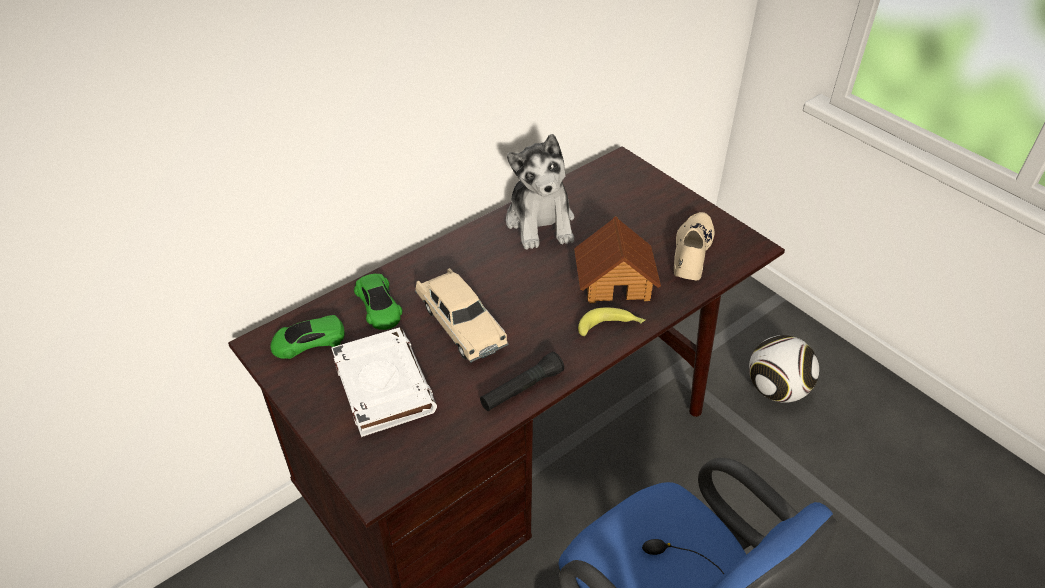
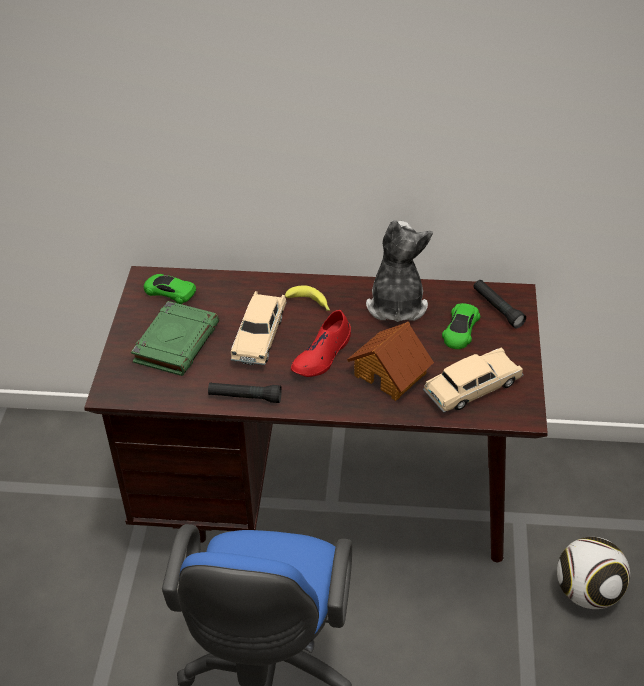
camera: 45 degrees right, 0 degrees up
(379, 306) = (230, 295): green toy car -> green toy car (460, 330)
(382, 385) = (176, 342): white book -> green book
(538, 304) = (322, 355): none -> red shoe
(541, 222) = (396, 304): plush toy -> plush toy turned 150 degrees clockwise
(611, 327) = (346, 399): banana -> banana (310, 304)
(622, 179) = (497, 308): none -> black flashlight
(691, 252) = (472, 389): beige shoe -> beige toy car

